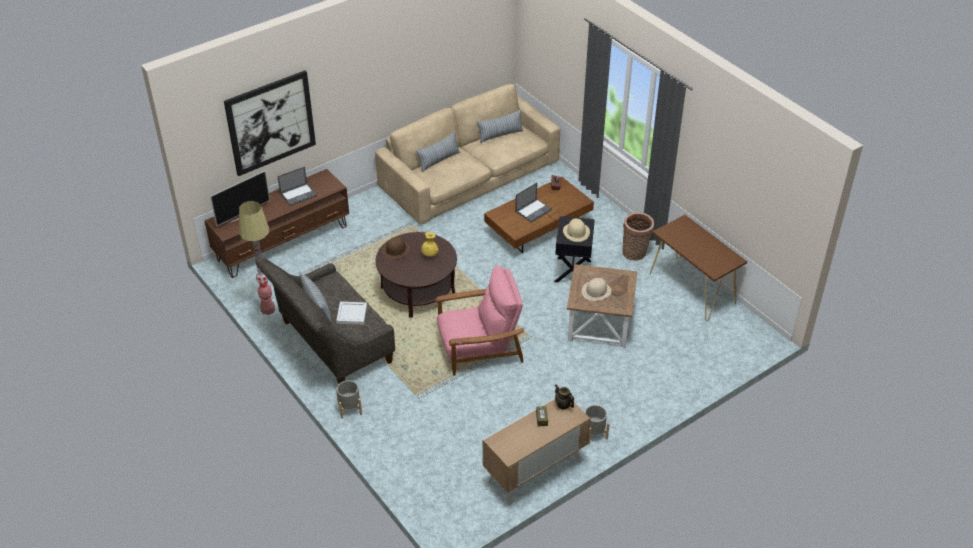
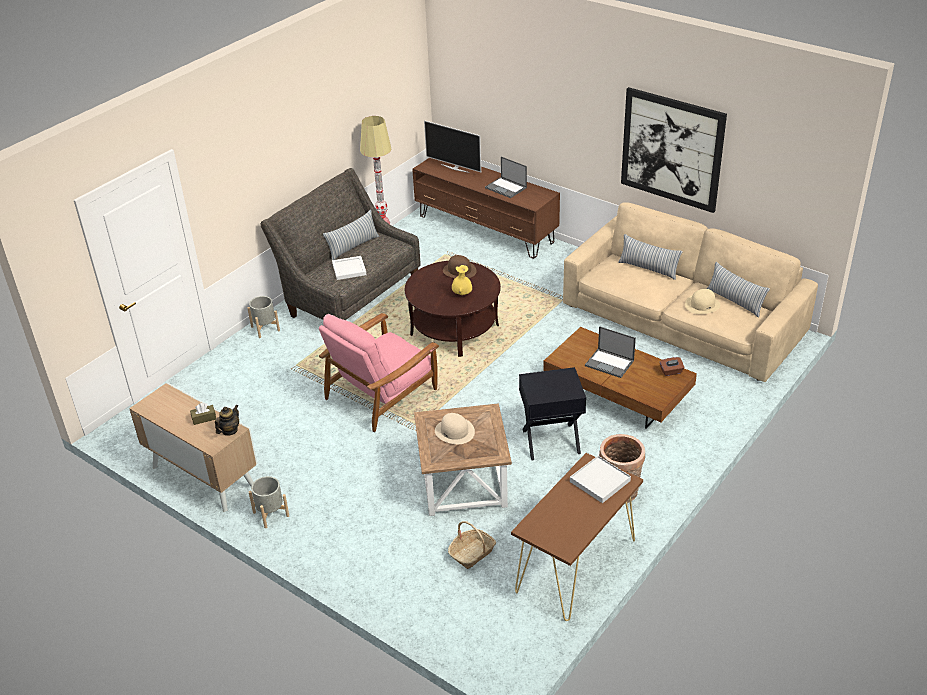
camera: 75 degrees right, 5 degrees down
(270, 122) = (513, 96): picture -> picture (672, 149)
(479, 347) = (382, 393): pink armchair -> pink armchair turned 75 degrees clockwise
(576, 232) = (550, 386): beige hat -> beige hat (702, 304)
(667, 333) = (472, 553): none -> basket
(681, 232) = (599, 481): none -> white tray

